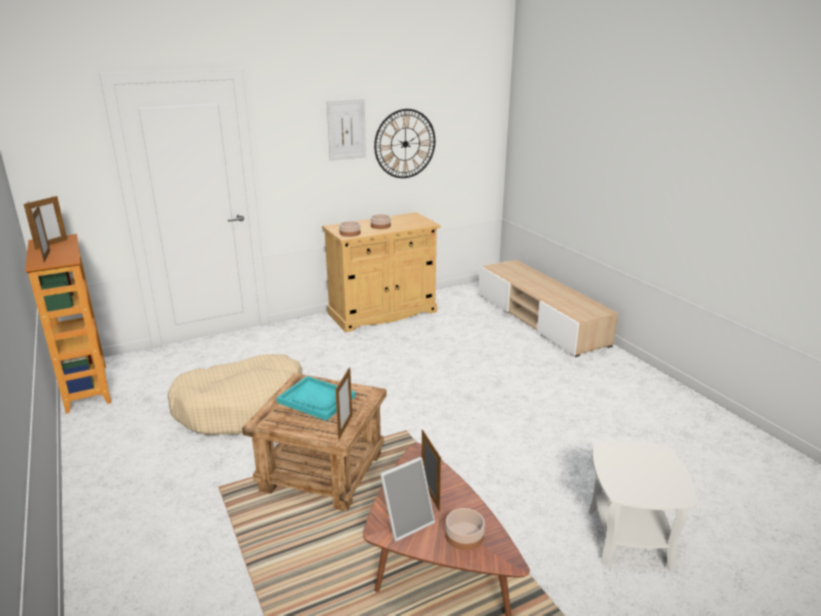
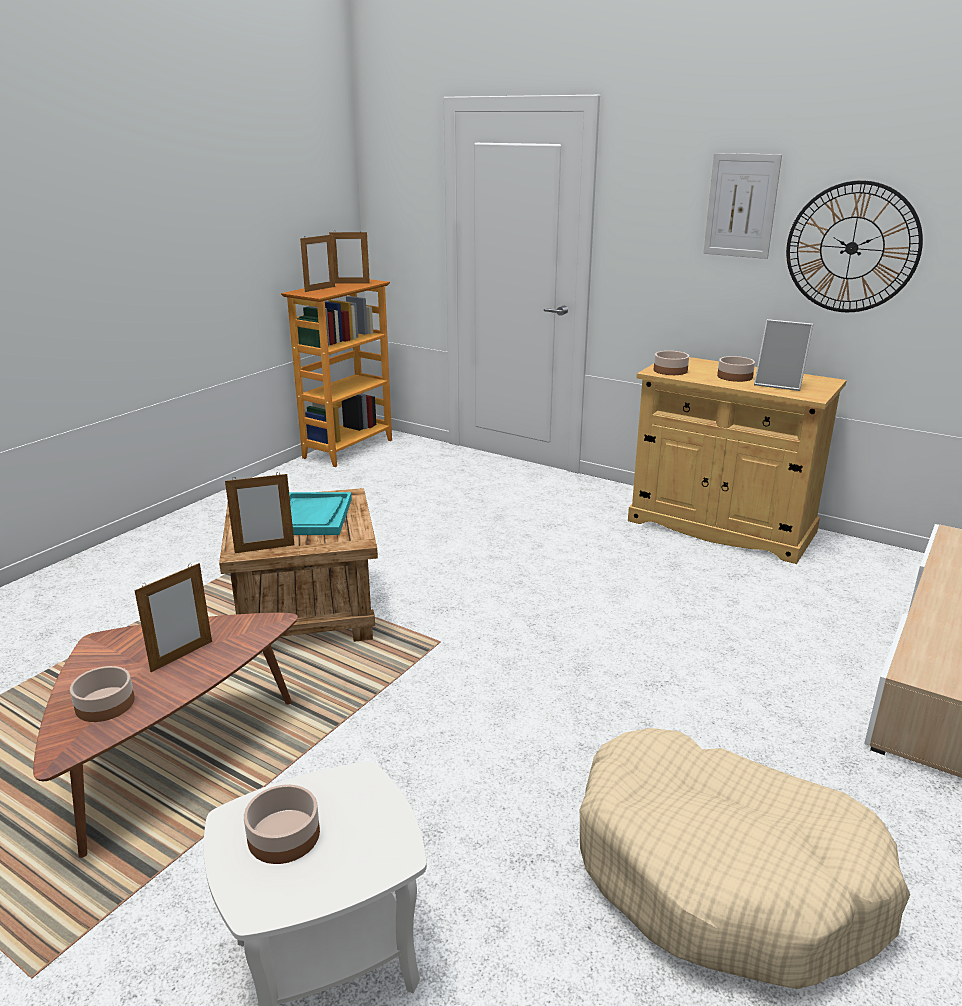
camera: 60 degrees right, 0 degrees up
(241, 406) = (389, 524): beige dog bed -> beige dog bed (725, 876)
(406, 522) = (120, 654): picture frame -> picture frame (779, 384)
(638, 479) = (283, 837): none -> bowl

